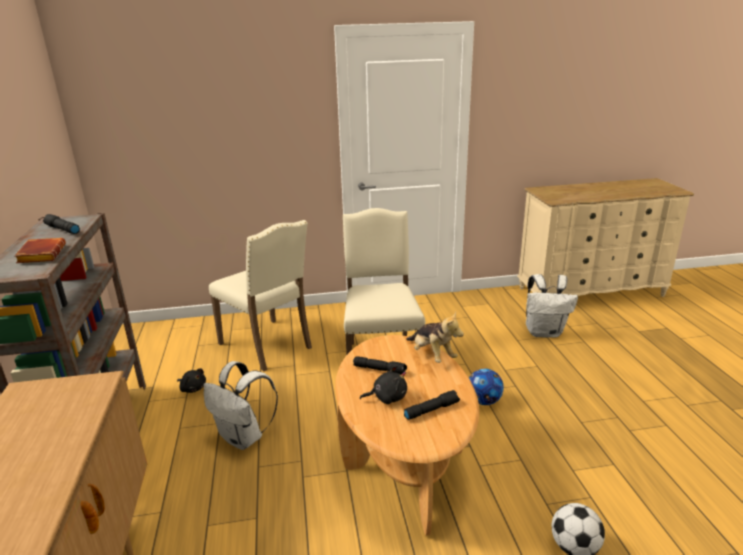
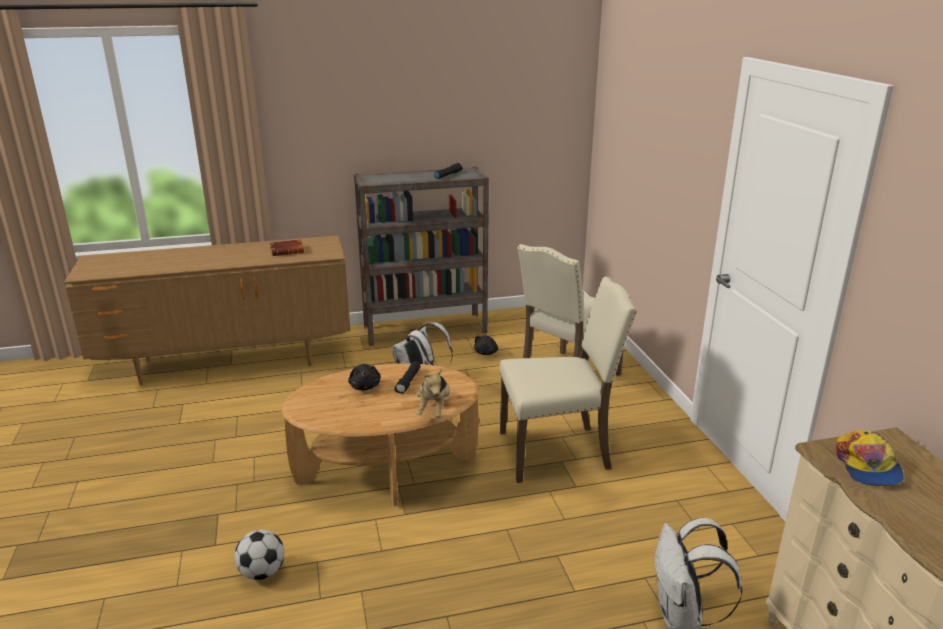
camera: 85 degrees right, 0 degrees up
(41, 255) = (399, 179): brown book -> brown book (288, 251)
(431, 409) = (343, 407): black flashlight -> none
(432, 355) = (434, 409): plush toy -> plush toy turned 45 degrees counterclockwise
(484, 401) = (484, 530): football -> none
(564, 196) = (867, 466): none -> cap

